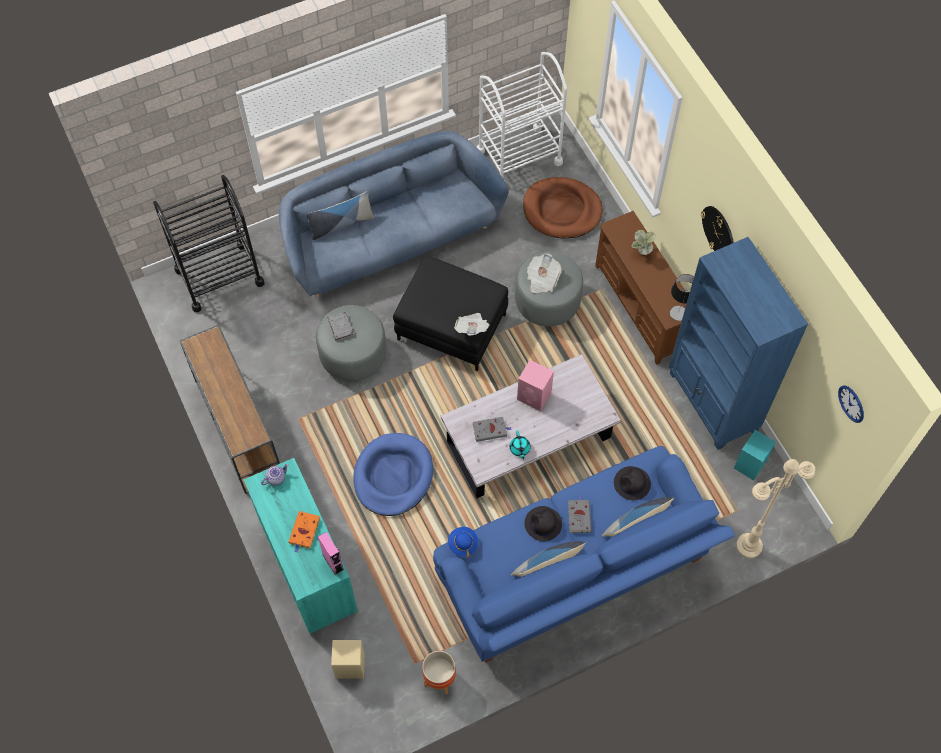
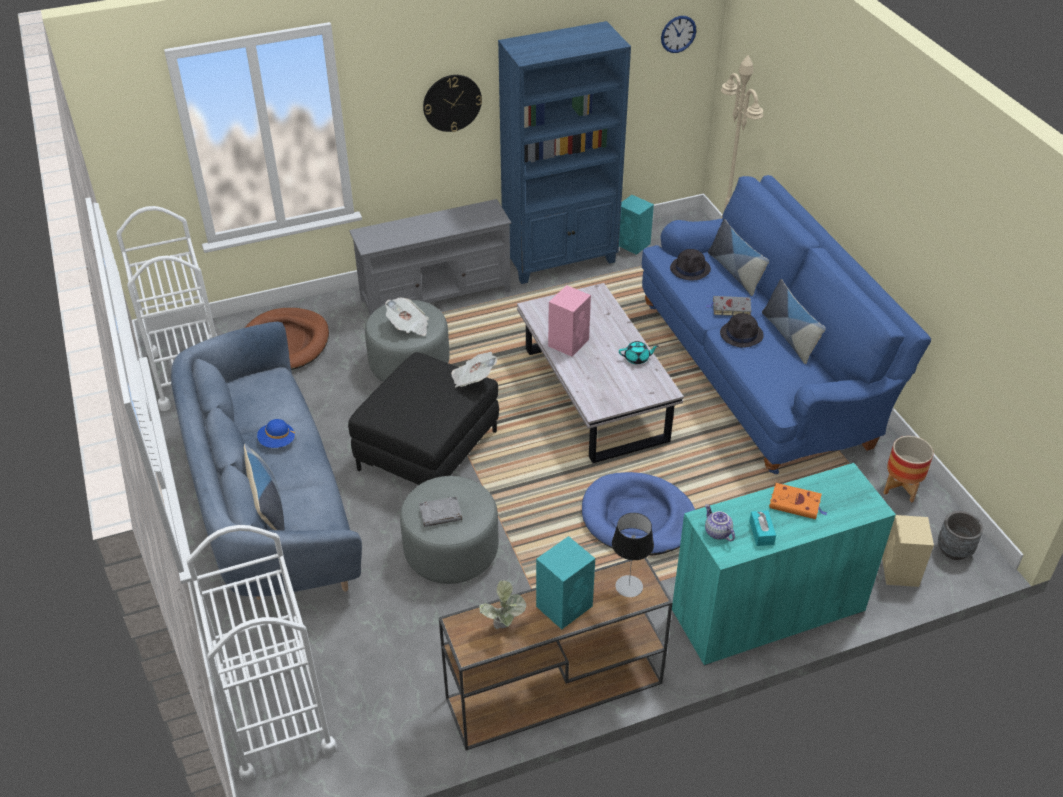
camera: 85 degrees left, 20 degrees down
(219, 276) = (276, 716): black cart -> white cart
(228, 394) = (565, 605): none -> turquoise speaker
(276, 507) = (761, 532): none -> turquoise tissue box
(333, 562) = (836, 477): pink speaker -> none
(374, 712) = (954, 550): none -> grey planter
(463, 544) = (771, 398): blue hat -> blue hat (277, 441)
(490, 430) = (611, 380): grey book -> none
(641, 253) = (409, 229): potted plant -> potted plant (504, 628)
(641, 307) = (435, 296): brown tv stand -> grey tv stand
(678, 313) = (492, 212): table lamp -> table lamp (629, 586)

